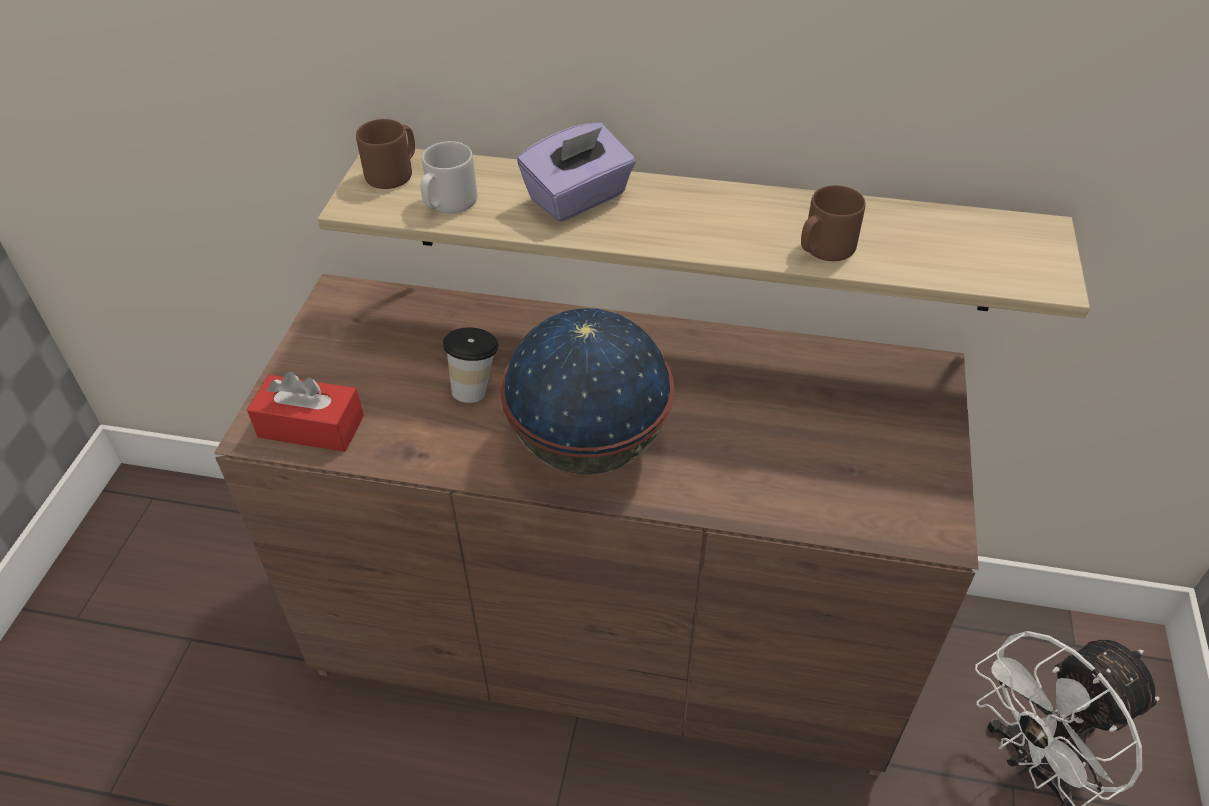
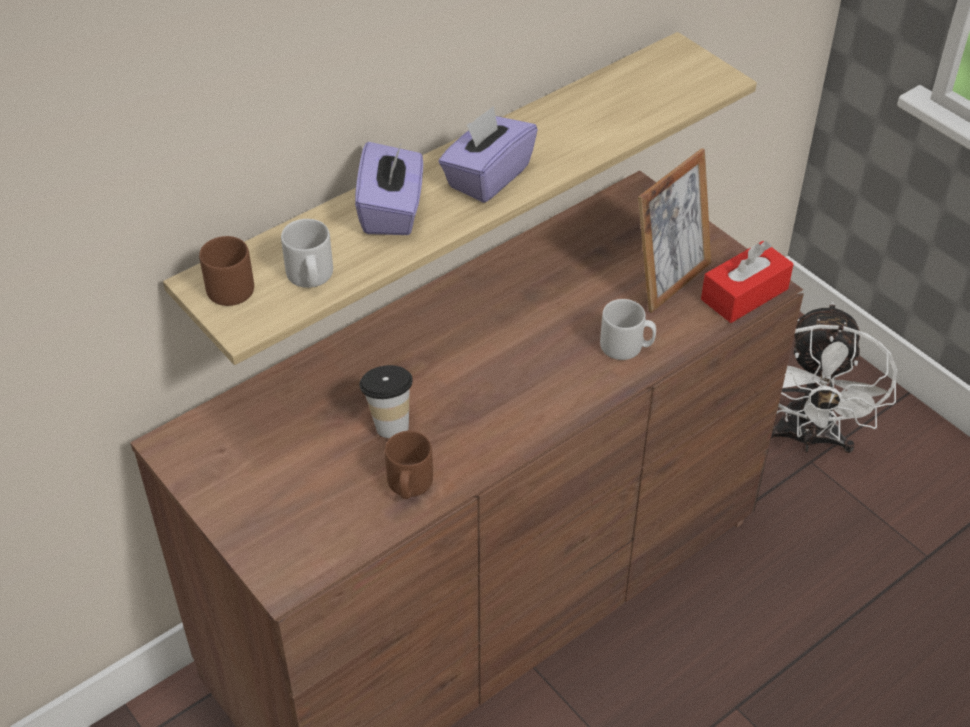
camera: 50 degrees left, 0 degrees up
(311, 426) = (316, 542): red tissue box -> red tissue box (744, 294)
(589, 445) = (517, 395): globe -> none
(691, 222) = (487, 177): none -> purple tissue box
(731, 481) = (626, 347): none -> grey mug
(824, 249) = (586, 140): brown mug -> brown mug (409, 485)
(852, 460) = (669, 281): none -> picture frame

